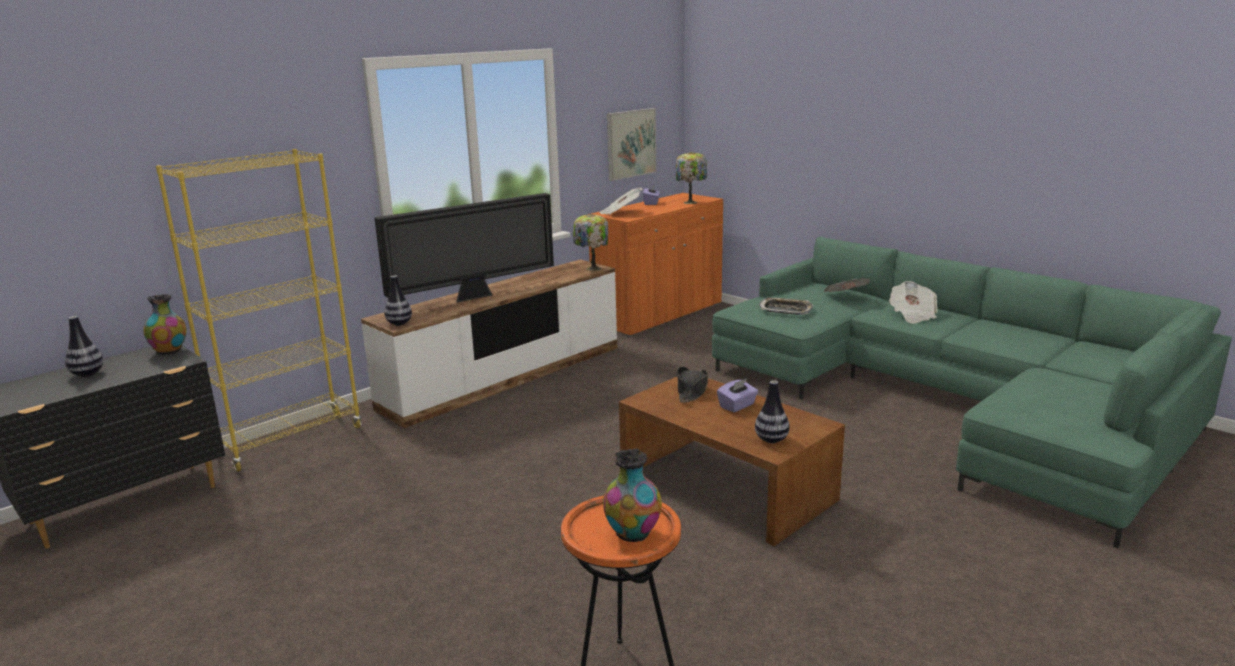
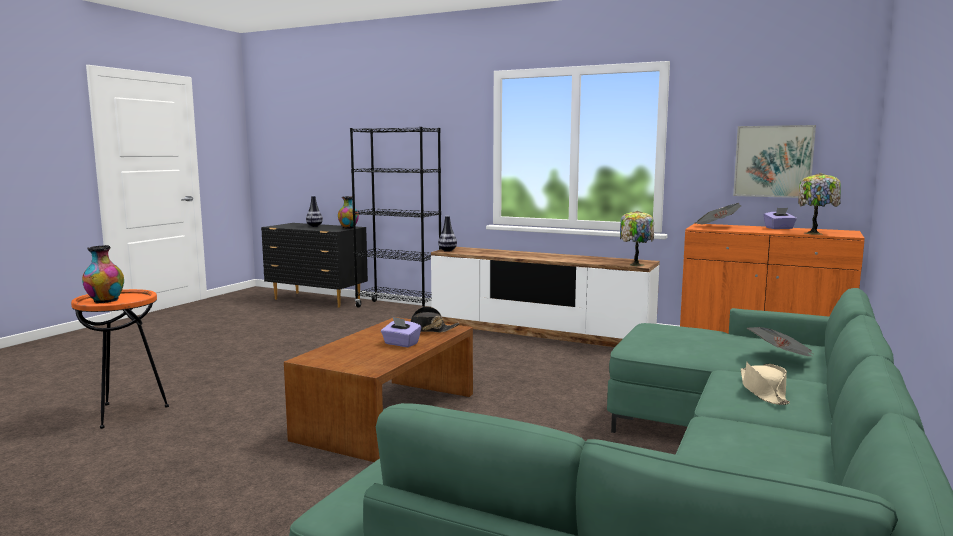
camera: 70 degrees right, 10 degrees down
(290, 441) = (399, 308): yellow bookcase -> black bookcase
(475, 297) = (519, 254): television -> none
(771, 440) = (332, 357): vase -> none
(785, 310) = (681, 339): tray -> none
(912, 315) = (763, 392): newspaper -> beige hat

